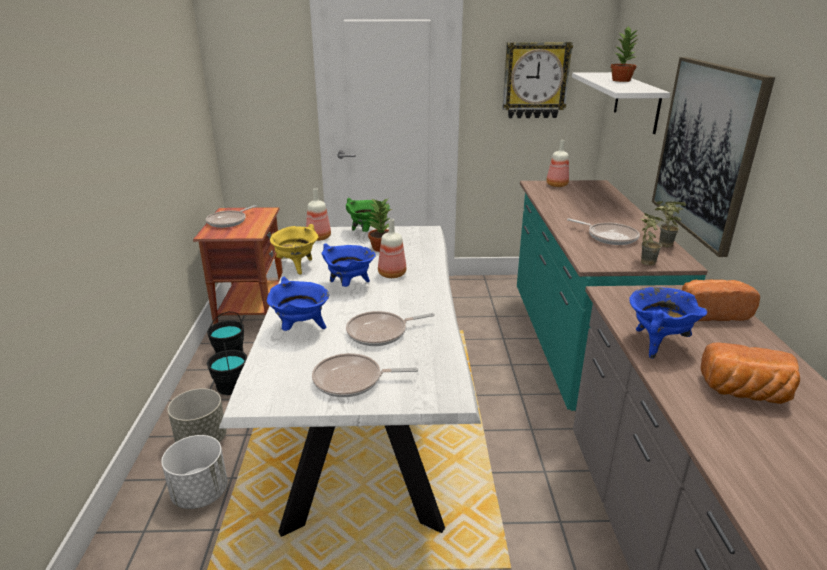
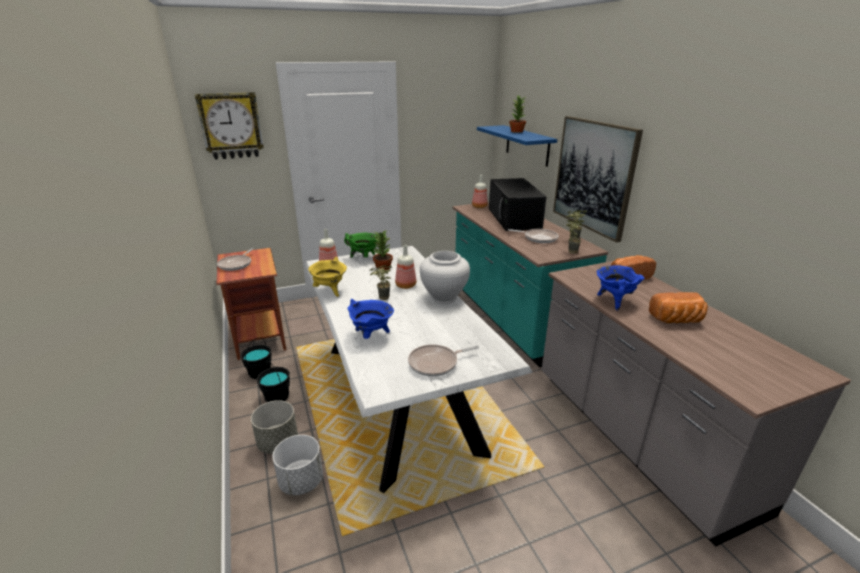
camera: 20 degrees left, 0 degrees up
(349, 286) = (381, 299): blue cooking pot -> potted plant
(380, 333) = (430, 327): frying pan -> none
(429, 298) = (444, 297): none -> white vase
(535, 80) = (449, 133): wall clock -> wall clock (231, 126)
(595, 206) = (514, 218): none -> black microwave
(636, 102) = (527, 145): white shelf -> blue shelf

